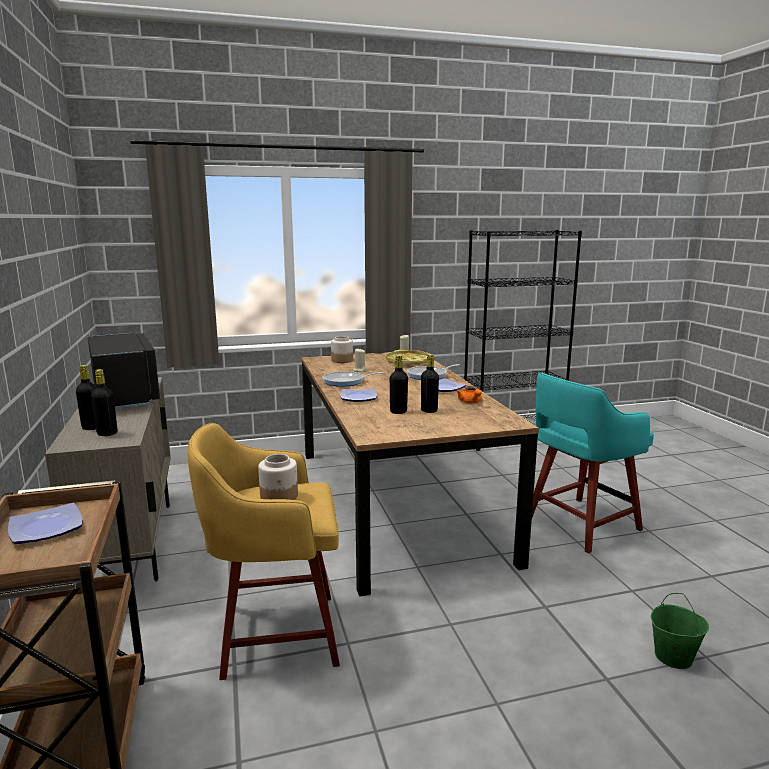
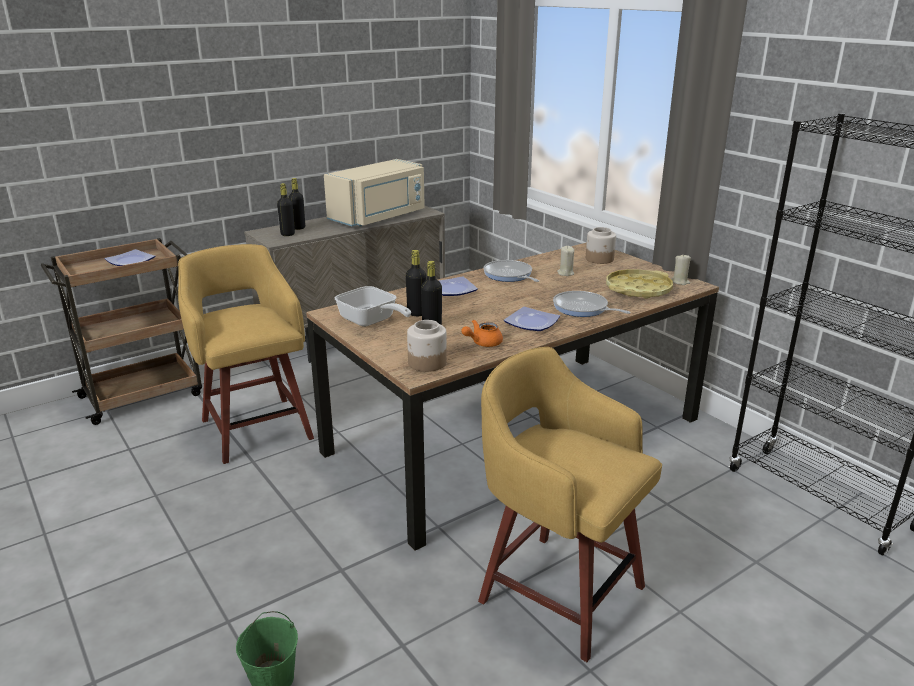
camera: 70 degrees right, 10 degrees up
(126, 396) = (379, 217): black microwave -> beige microwave
(279, 496) = (248, 319): jar -> jar (427, 363)
(403, 426) = (371, 321): none -> frying pan
(579, 525) = (557, 590): turquoise stool -> yellow stool

